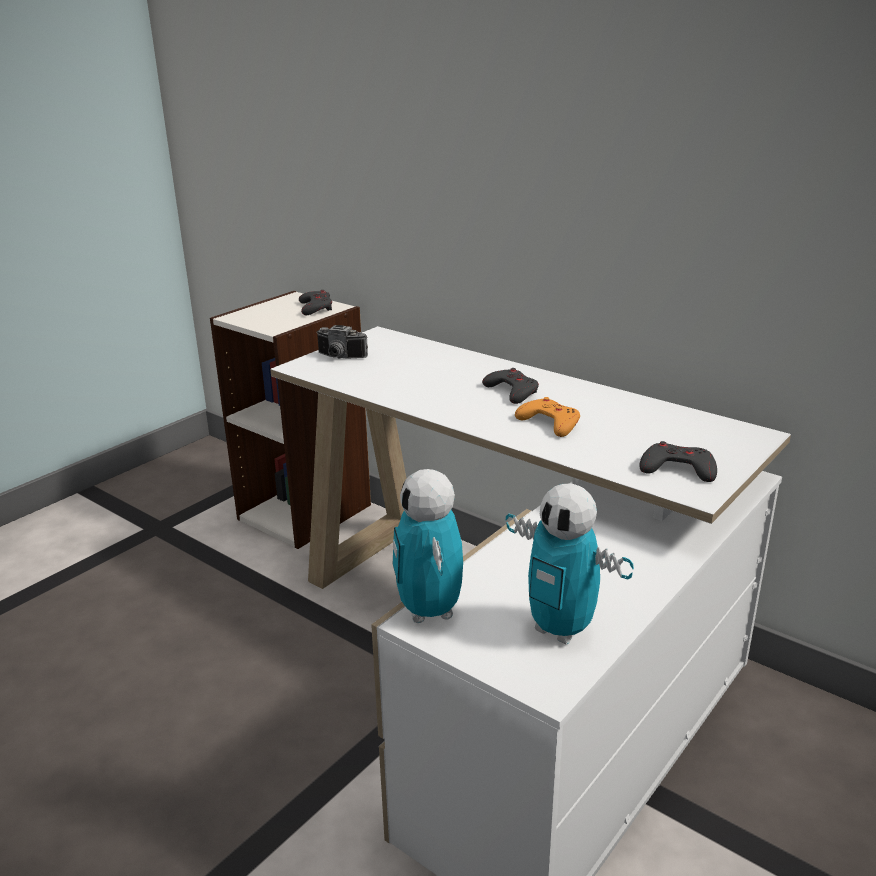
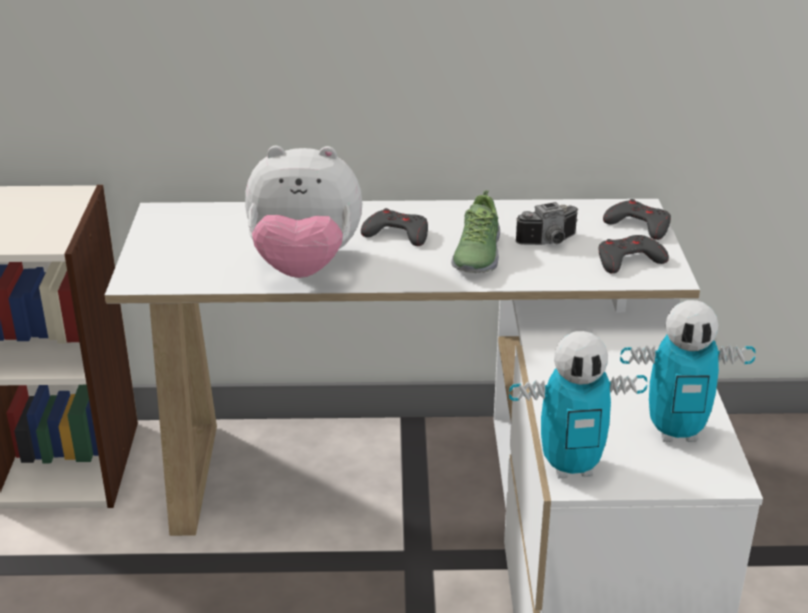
camera: 40 degrees left, 5 degrees up
(315, 307) = (52, 201): grey game controller -> grey game controller (639, 225)
(339, 357) = (164, 254): camera -> camera (550, 242)
(412, 391) = (304, 267): none -> plush toy
(429, 611) = (571, 467): toy robot -> toy robot turned 45 degrees counterclockwise
(549, 423) = (476, 254): orange game controller -> shoe

